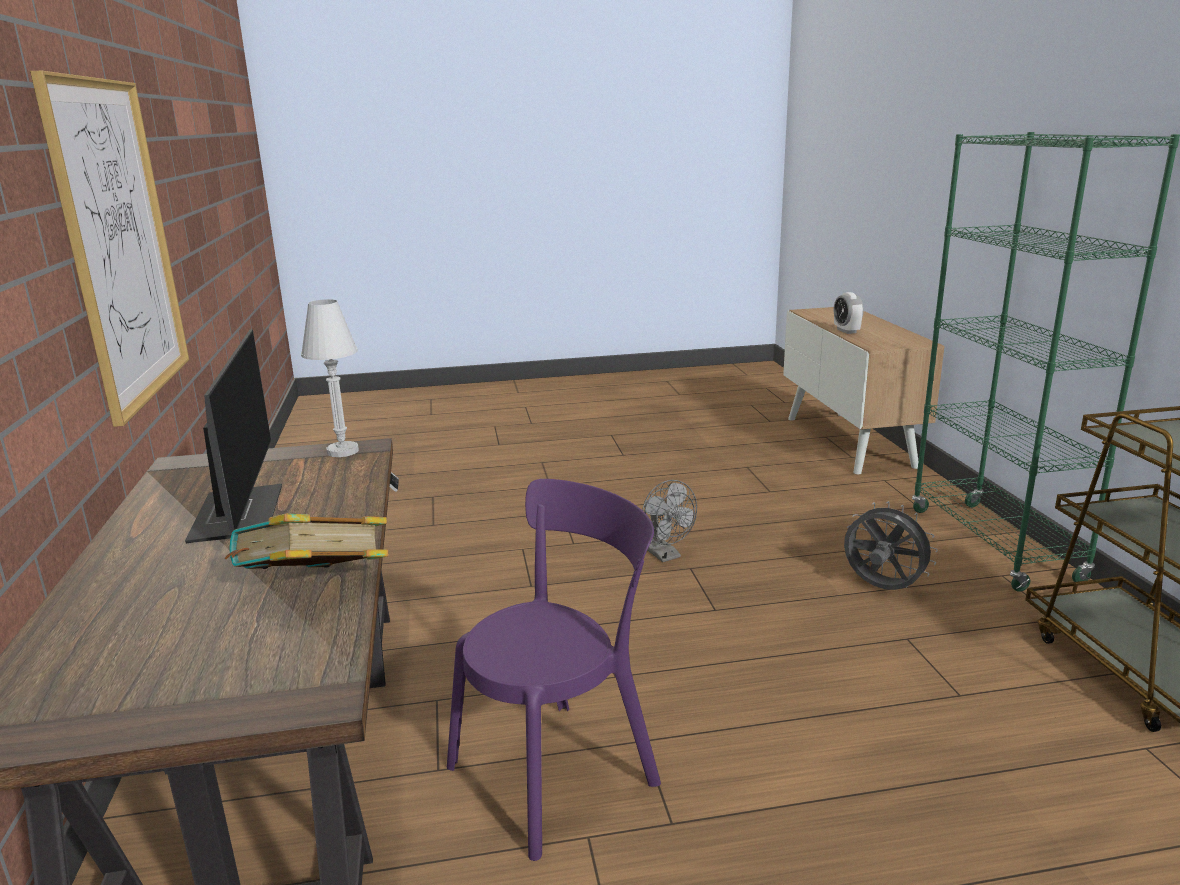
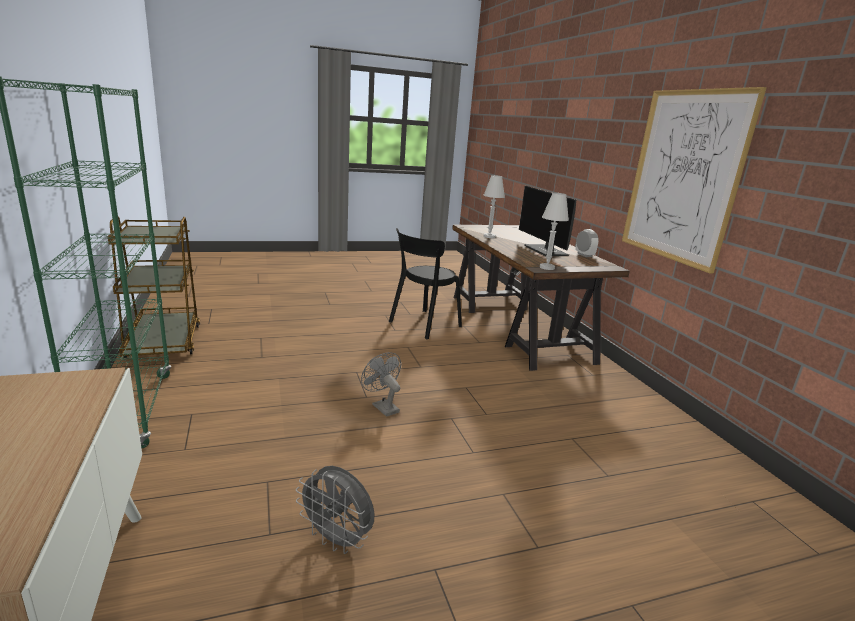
camera: 170 degrees right, 0 degrees up
(314, 589) = (489, 236): book -> white table lamp
(560, 770) = (422, 325): purple chair -> black chair
(846, 331) = (68, 428): alarm clock -> alarm clock (584, 255)
(881, 588) = (249, 381): grey fan -> grey fan (337, 540)

